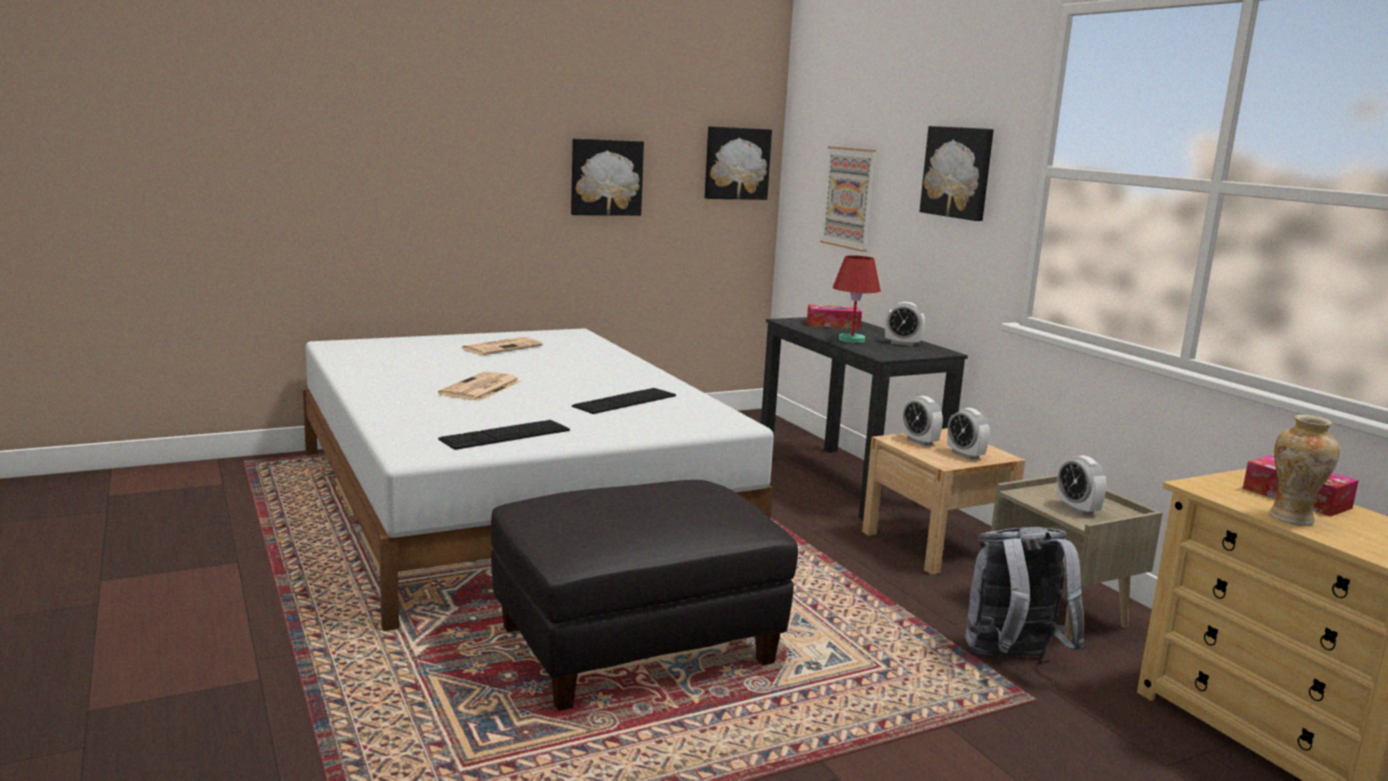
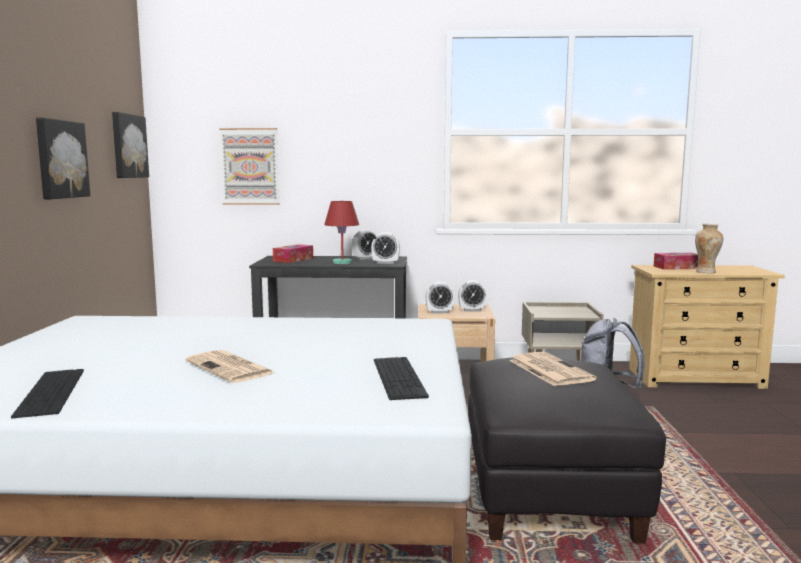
camera: 60 degrees left, 5 degrees down
(502, 347) = (87, 344): newspaper -> newspaper (549, 370)
(625, 401) = (339, 336): keyboard -> keyboard (51, 392)
(958, 172) = (370, 138): picture -> none
(1077, 509) = (569, 312): alarm clock -> alarm clock (385, 263)

